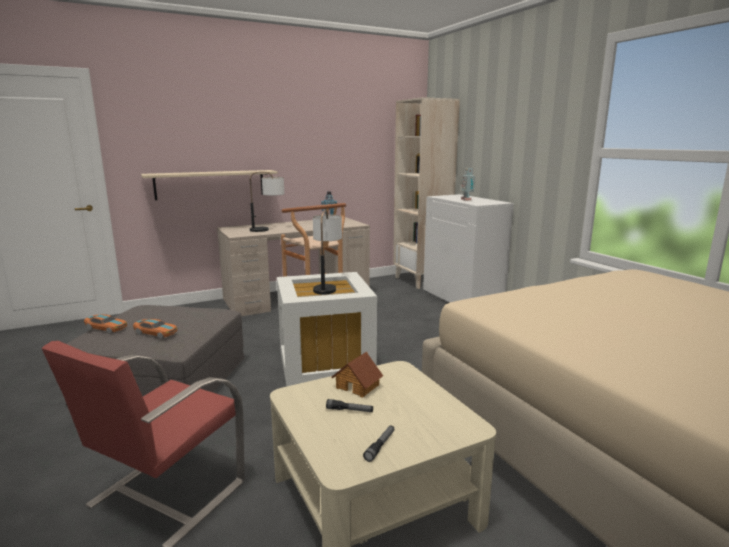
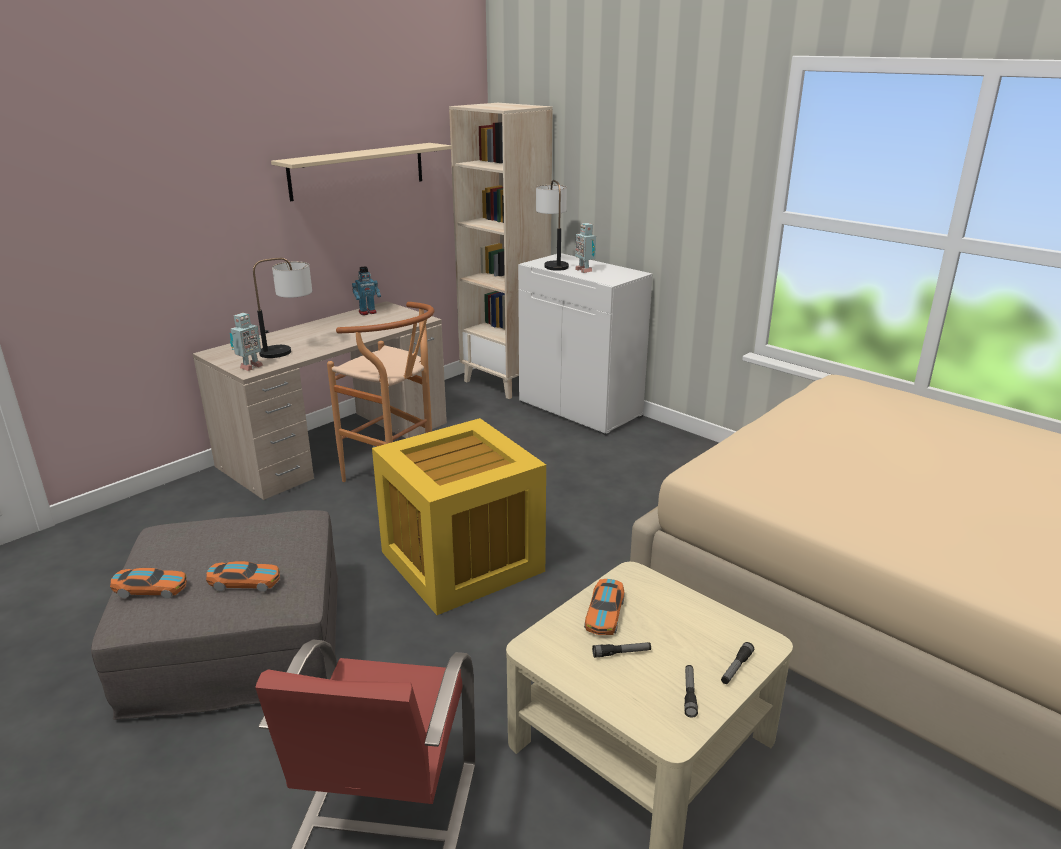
camera: 20 degrees left, 10 degrees up
(210, 184) = (173, 283): beige shelf -> beige shelf (358, 170)
(238, 234) = (249, 367): none -> toy robot
(324, 364) = (459, 561): white storage box -> yellow storage box
(327, 286) = (457, 453): table lamp -> table lamp (553, 263)
(358, 386) = (604, 614): toy house -> toy car
(433, 438) = (736, 668): none -> flashlight

